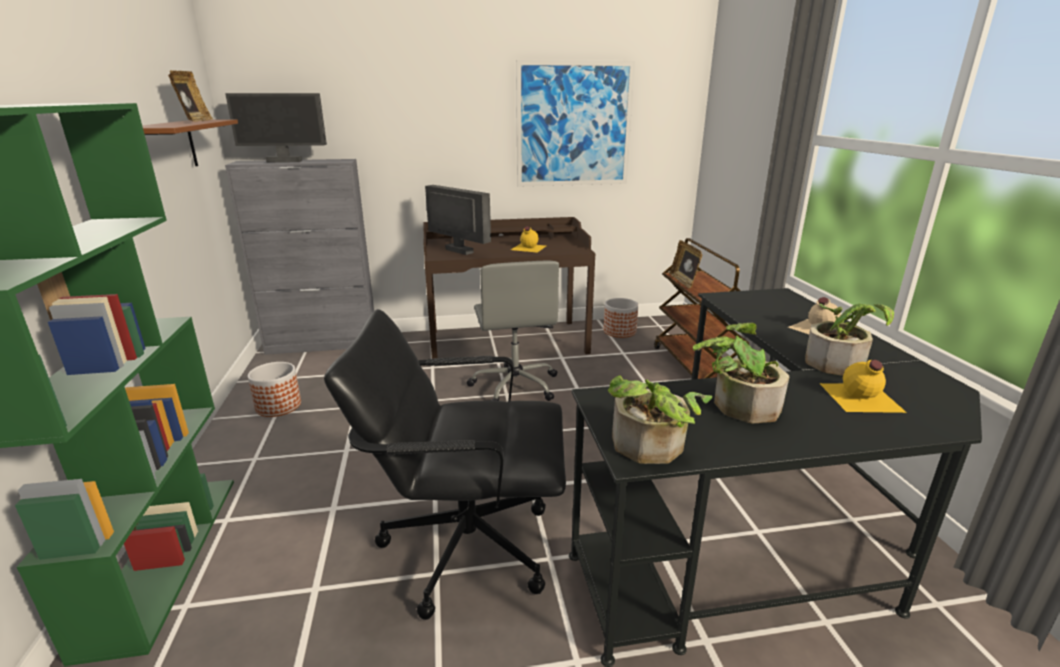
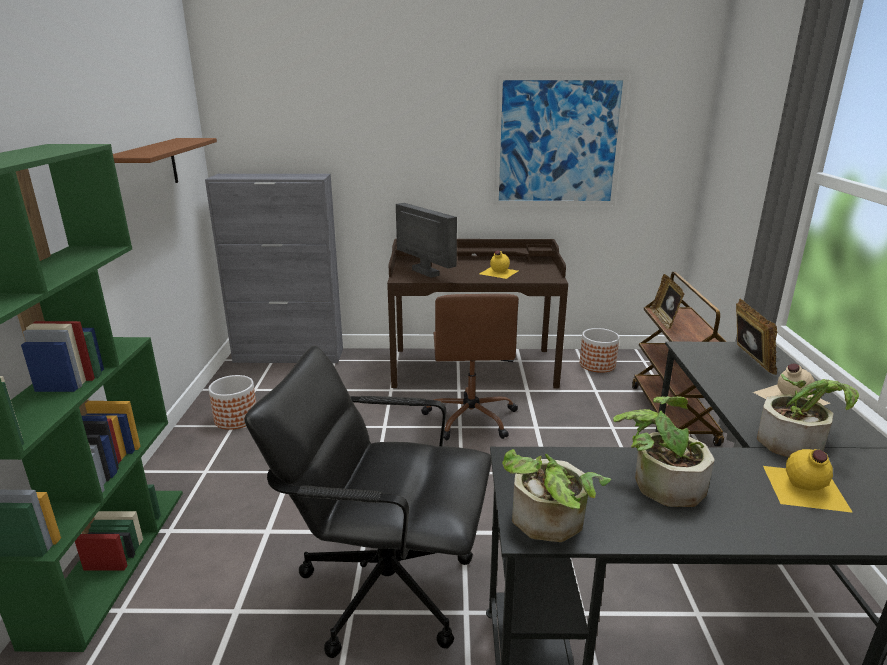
camera: 10 degrees right, 0 degrees up
(195, 121) = (175, 142): picture frame -> picture frame (749, 360)
(285, 161) = (261, 176): monitor -> none
(515, 385) = (471, 418): grey office chair -> brown office chair

